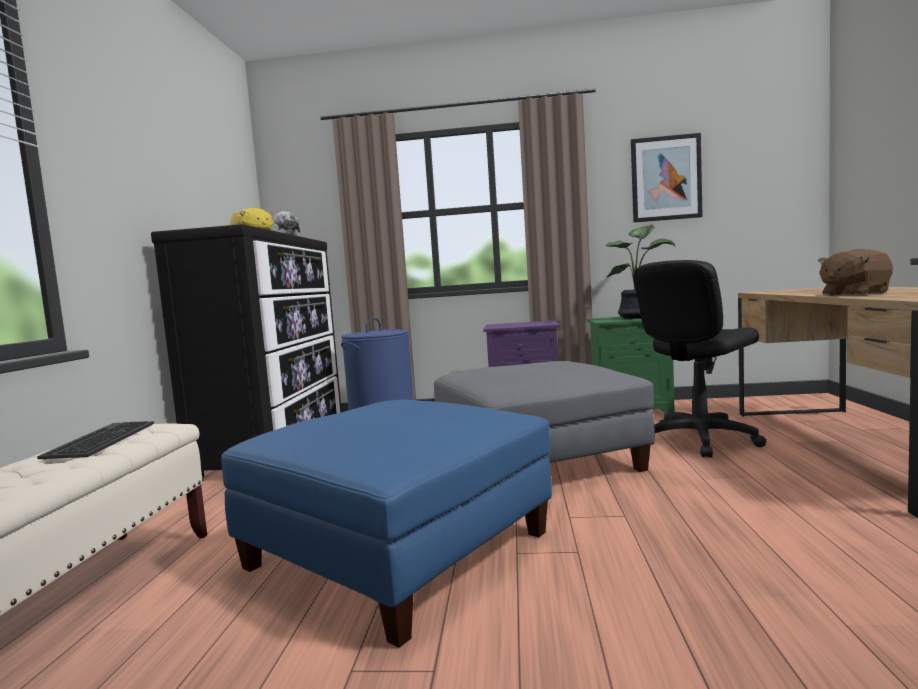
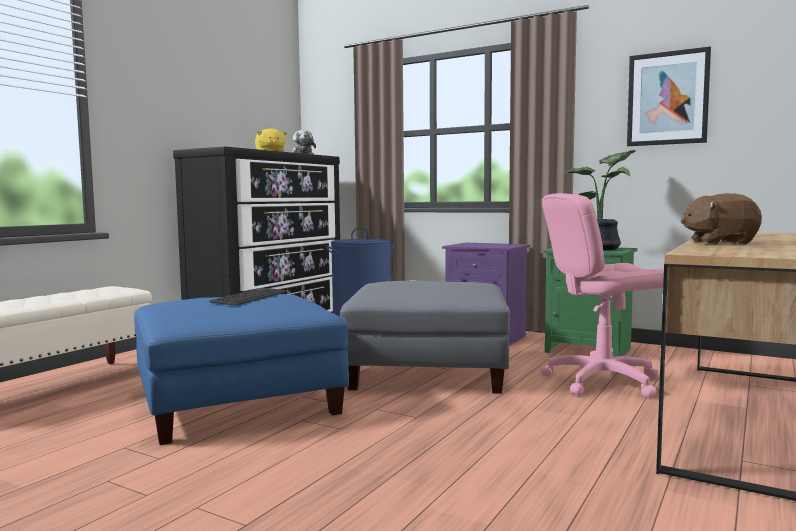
camera: 25 degrees right, 0 degrees up
(103, 440) = (86, 292): keyboard -> keyboard (250, 297)
(699, 440) = (601, 381): black office chair -> pink office chair

